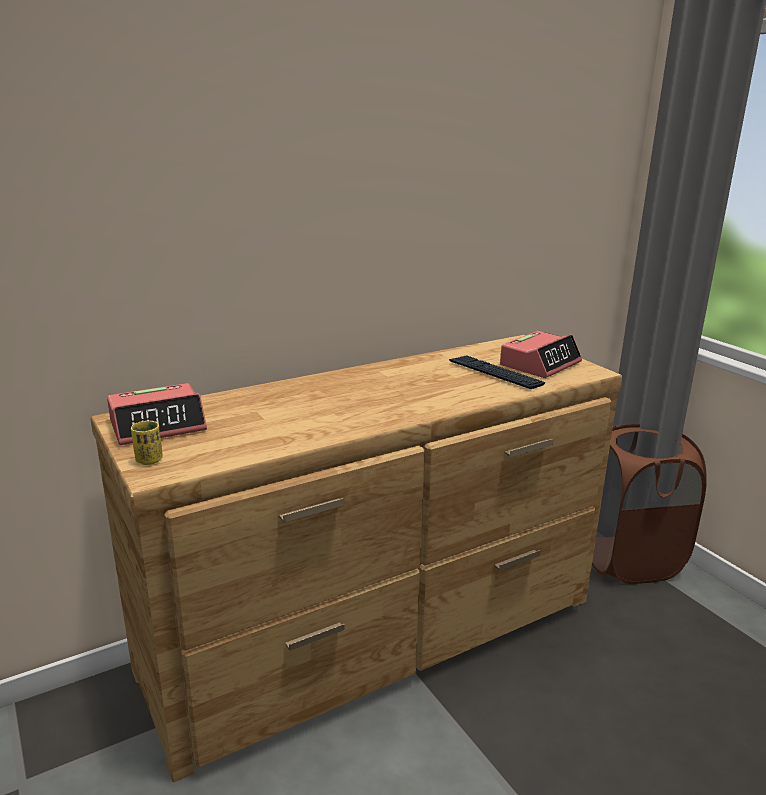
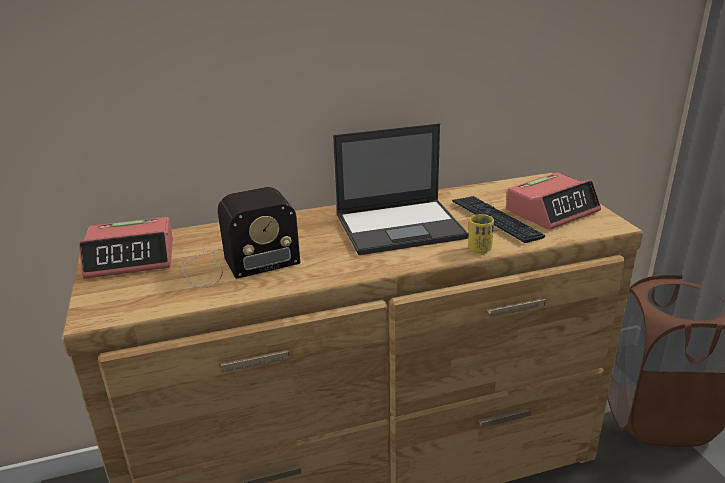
camera: 15 degrees right, 5 degrees up
(149, 460) = (100, 298): yellow cup -> yellow cup (479, 249)
(272, 423) = (236, 264): none -> radio
(413, 383) = (401, 226): none -> laptop

